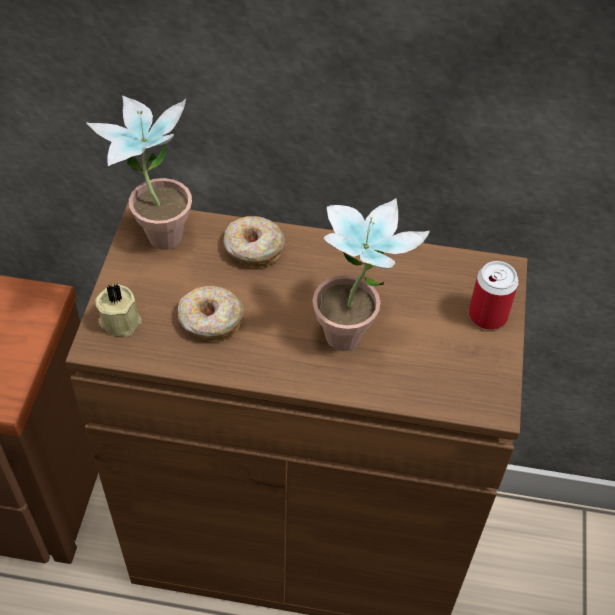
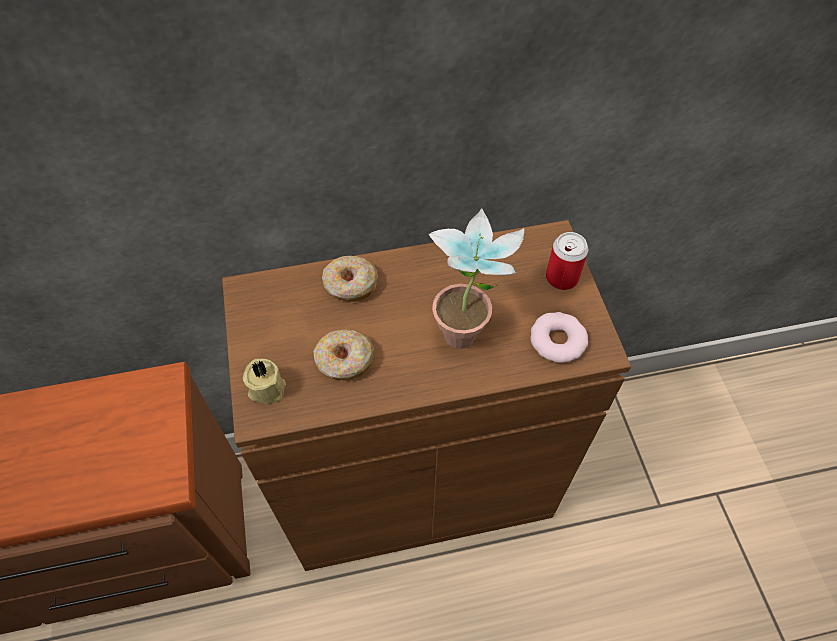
camera: 20 degrees left, 5 degrees up
(157, 229) = (260, 295): potted plant -> none
(448, 378) = (557, 340): none -> donut

